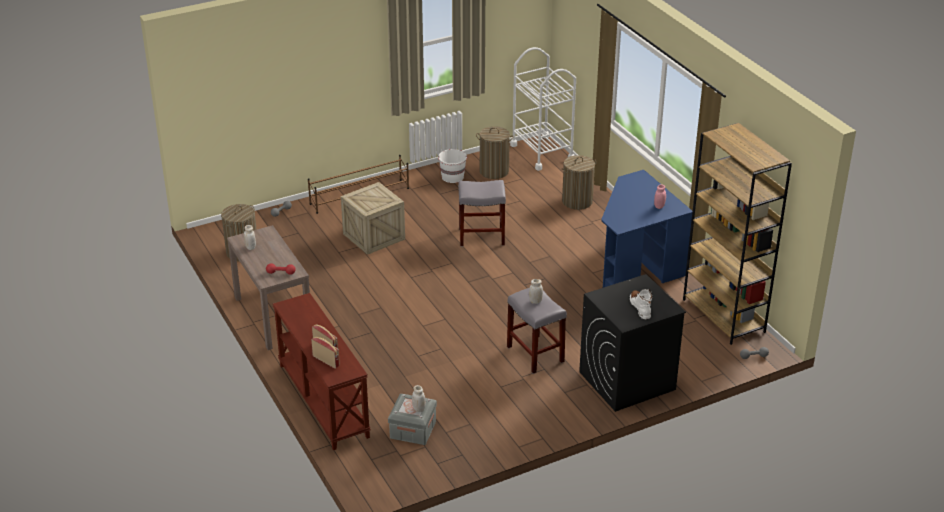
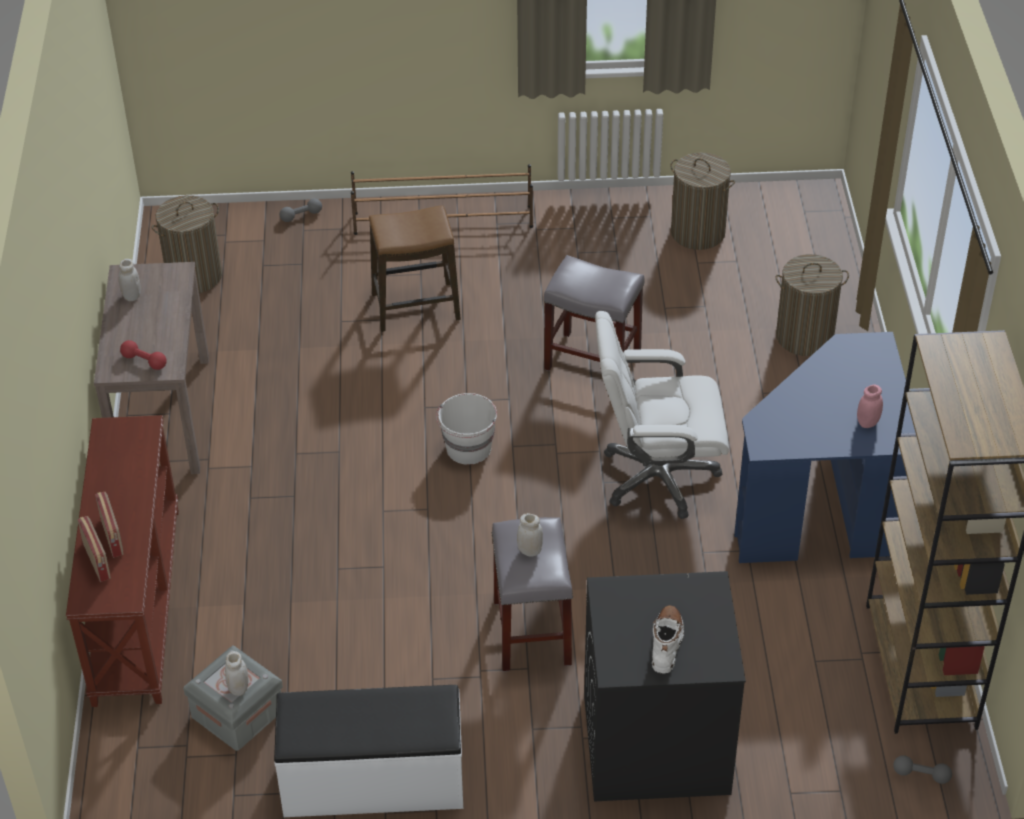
camera: 25 degrees right, 10 degrees up
(374, 236) = (416, 307): crate -> stool
(452, 177) = (619, 225): white bucket -> white bucket (468, 449)
(503, 436) = (373, 781): none -> white bench
(542, 152) = (806, 216): white cart -> none
(548, 275) = (657, 477): none -> white office chair

